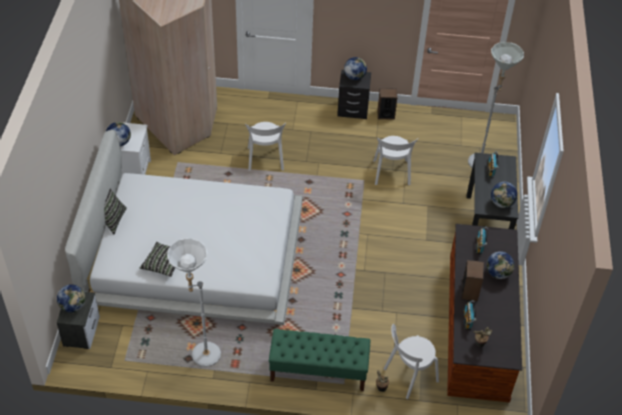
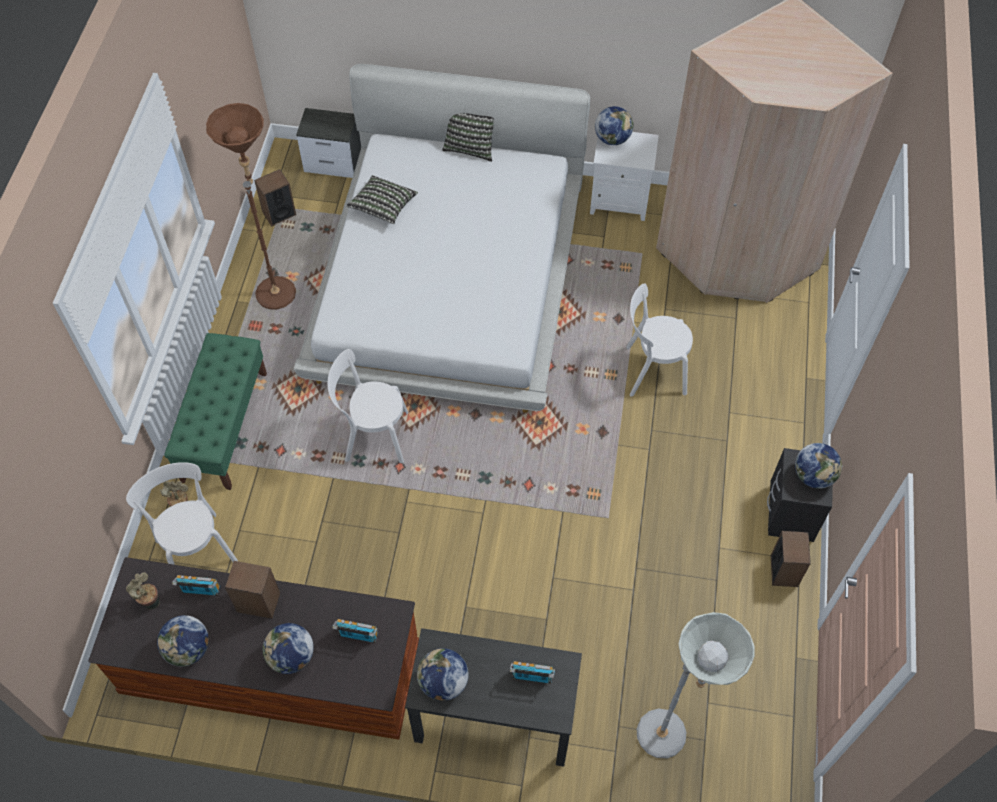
camera: 95 degrees right, 10 degrees up
(73, 306) = (328, 121): globe -> globe (188, 649)
(130, 361) = (279, 213): none -> speaker
(199, 355) = (276, 286): white floor lamp -> brown floor lamp
(391, 174) = (624, 565): white chair -> white chair (372, 435)

